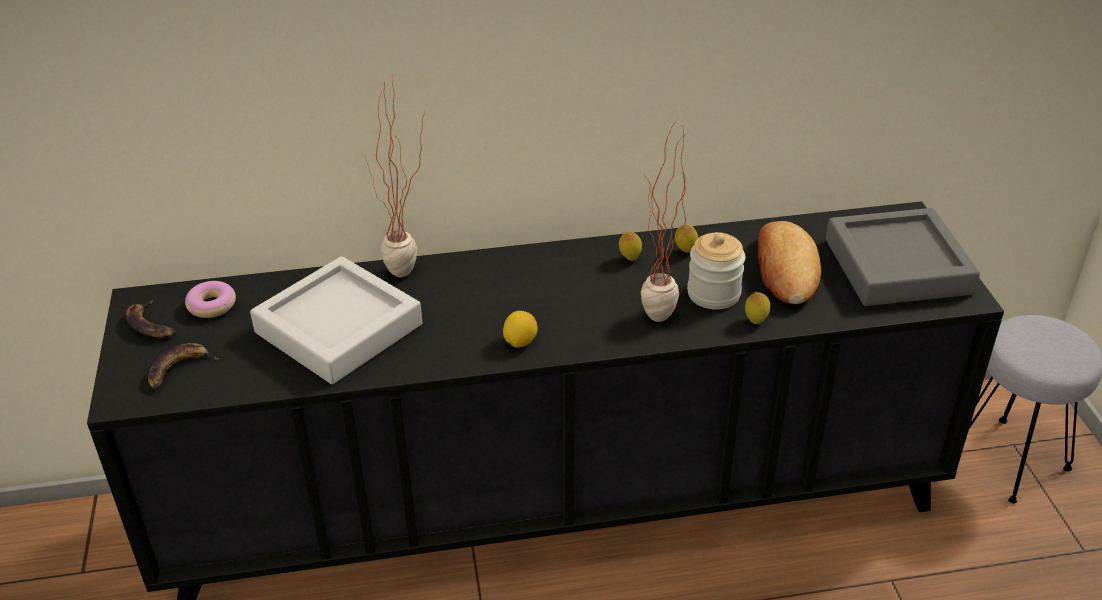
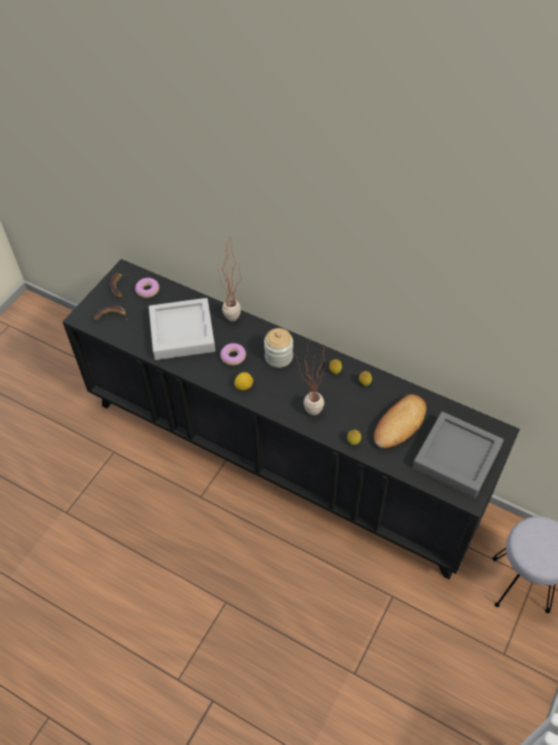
camera: 40 degrees right, 15 degrees up
(459, 316) = (233, 356): none -> donut
(713, 294) = (351, 415): jar -> jar (279, 357)

